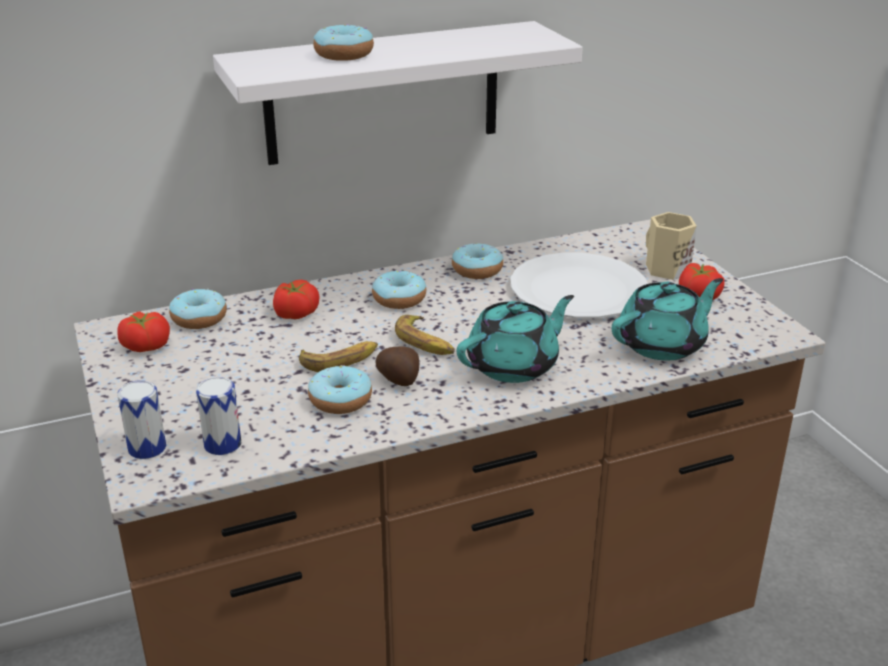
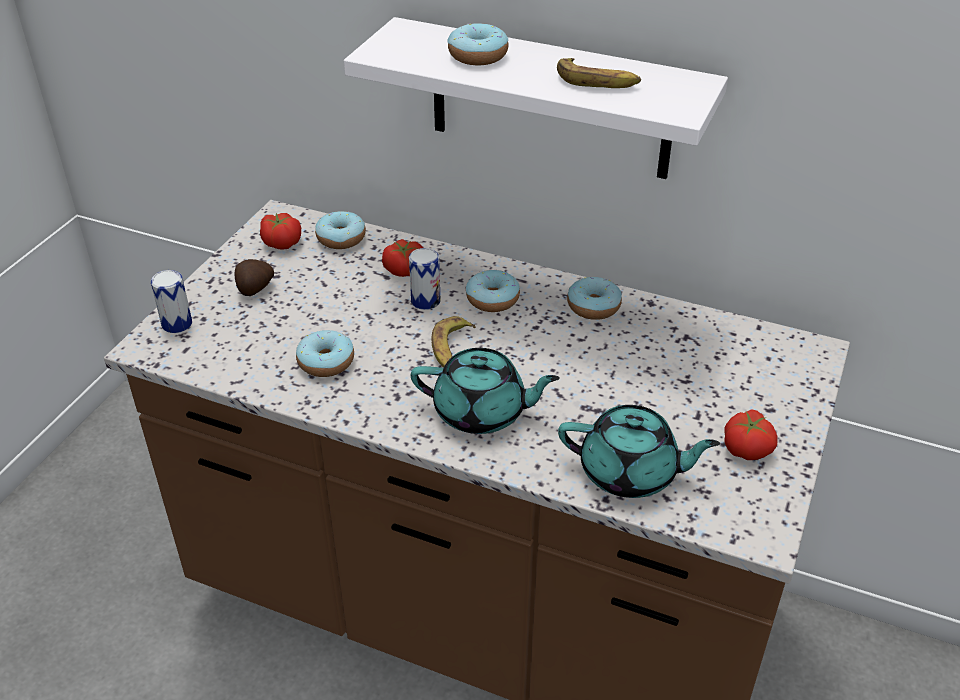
camera: 45 degrees right, 10 degrees up
(222, 444) = (216, 349): can -> can (425, 301)
(340, 360) = (374, 329): banana -> banana (597, 81)
(399, 380) = (385, 371): potato -> potato (254, 289)
(578, 290) = (646, 375): white plate -> none
(665, 269) = (764, 401): beige mug -> none

